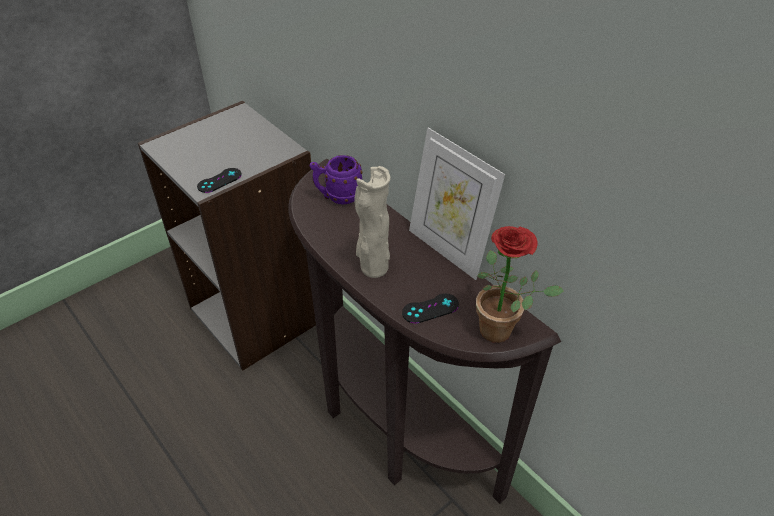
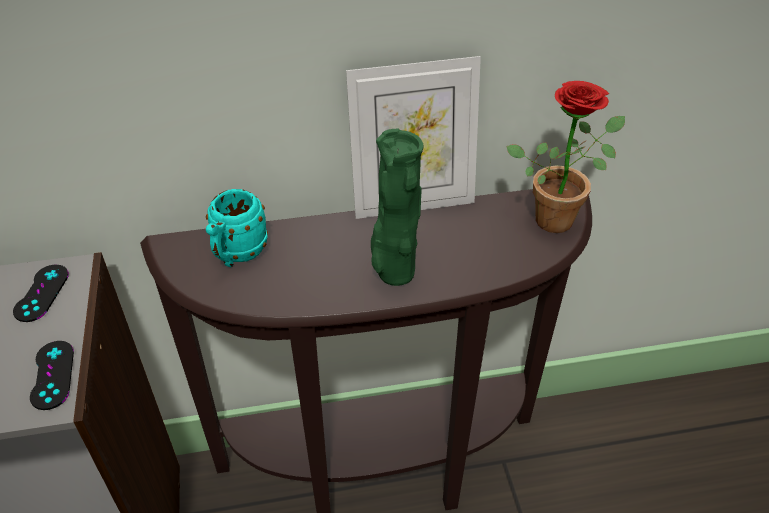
camera: 60 degrees left, 0 degrees up
(337, 197) = (237, 254): purple mug -> turquoise mug
(373, 268) = (394, 274): beige vase -> green vase
(430, 308) = (492, 254): black game controller -> black game controller (41, 293)

